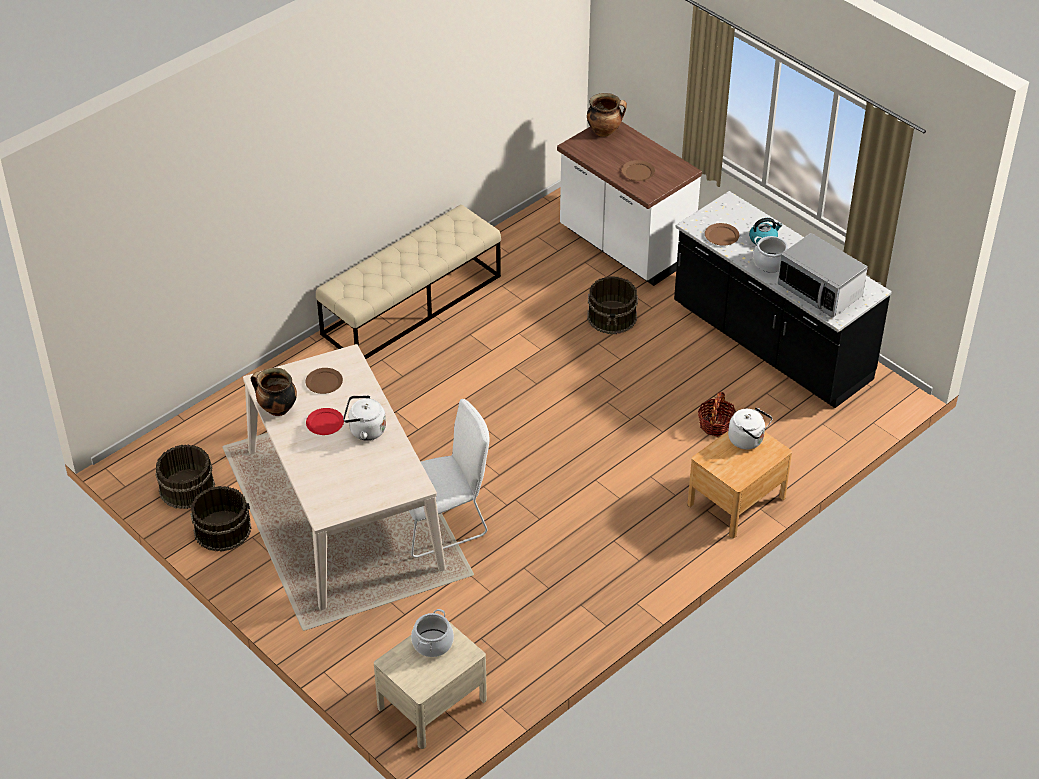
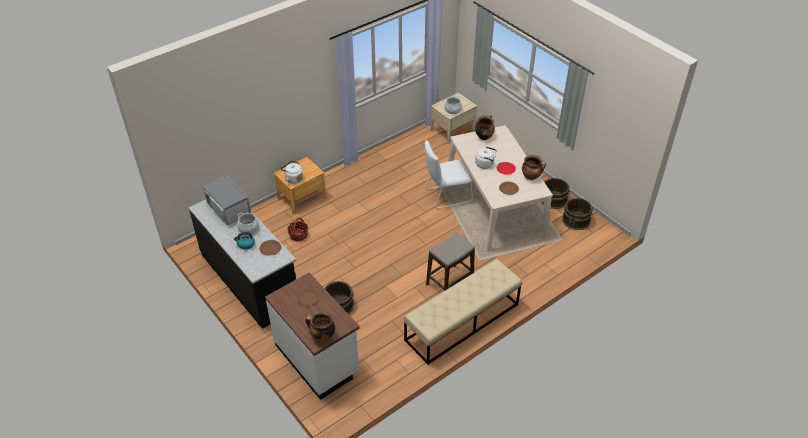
camera: 175 degrees left, 0 degrees up
(364, 496) = (484, 136): none -> cooking pot
(432, 360) = (450, 283): none -> stool

